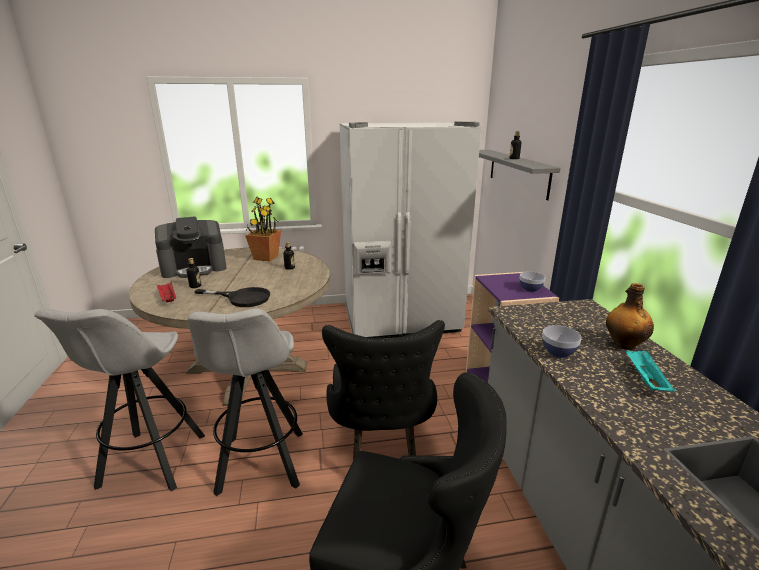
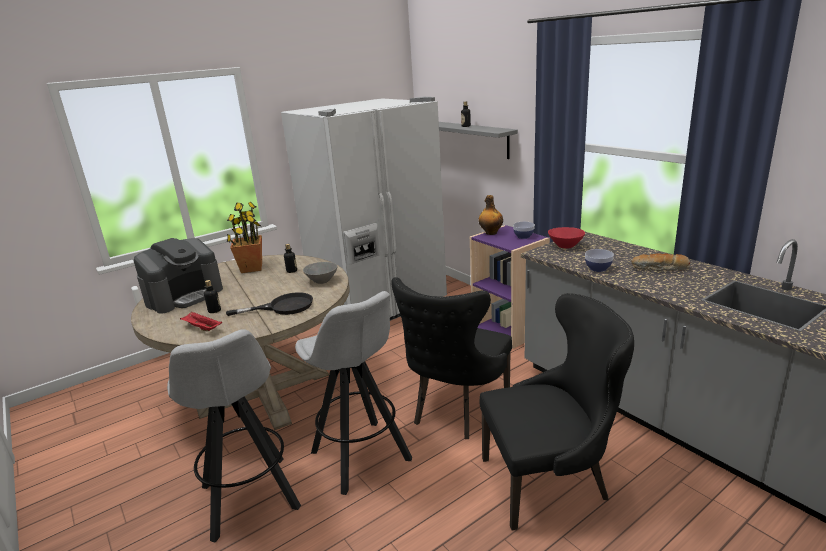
camera: 25 degrees left, 0 degrees up
(299, 283) = (321, 281): none -> grey bowl
(381, 451) = (456, 409): black chair -> black chair turned 60 degrees clockwise
(549, 312) = (565, 246): none -> red bowl
(624, 344) = (630, 253): bottle -> bottle (490, 233)
(644, 379) = (660, 269): turquoise tray -> bread

